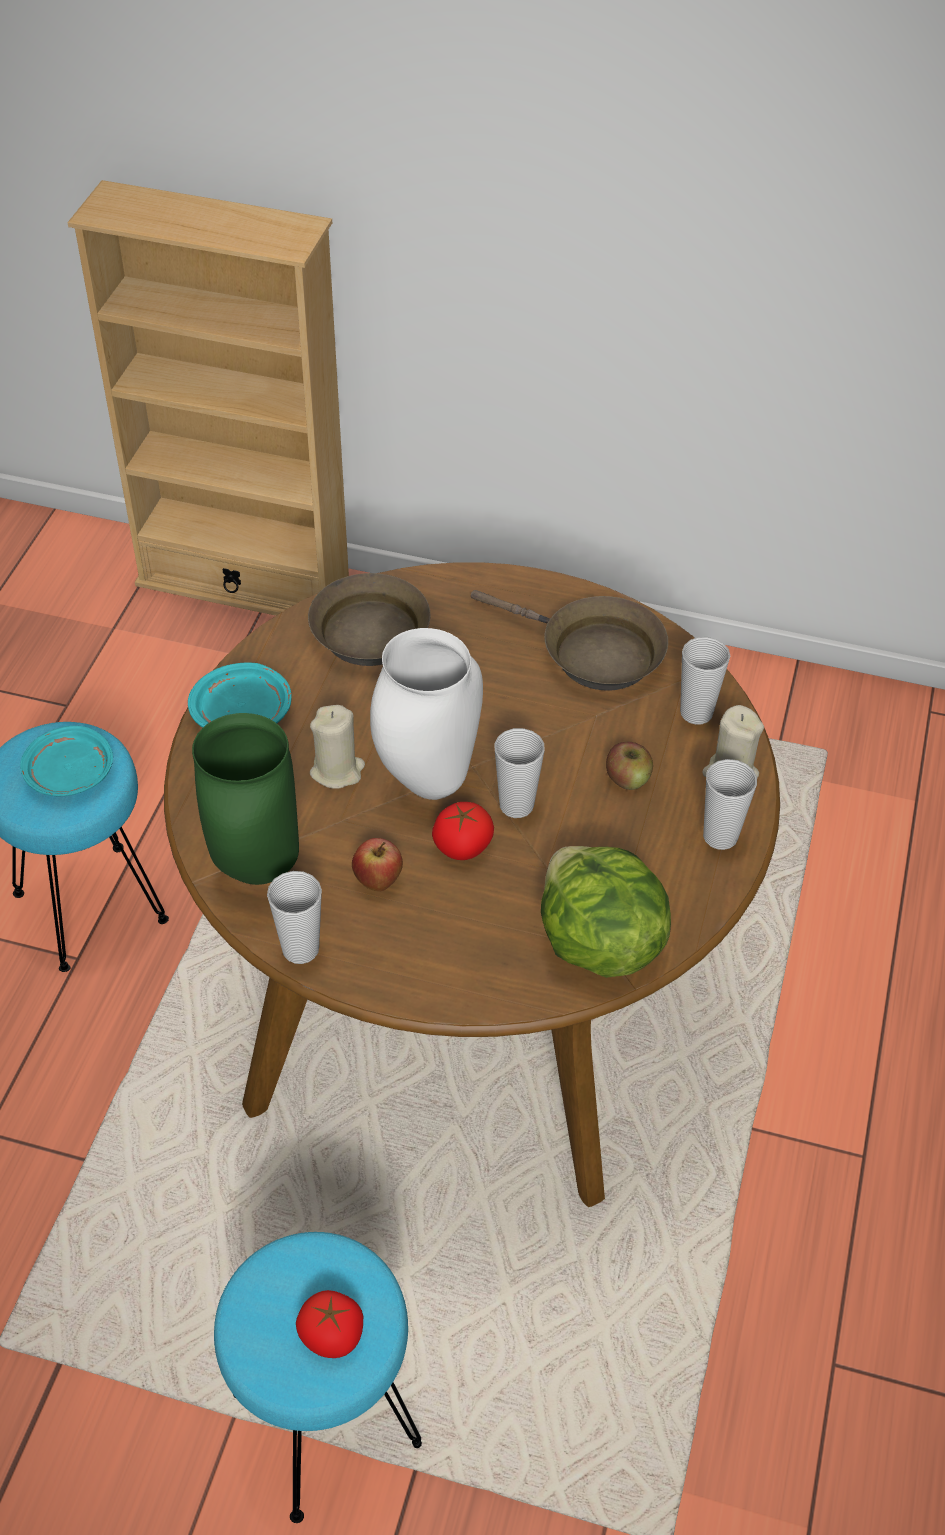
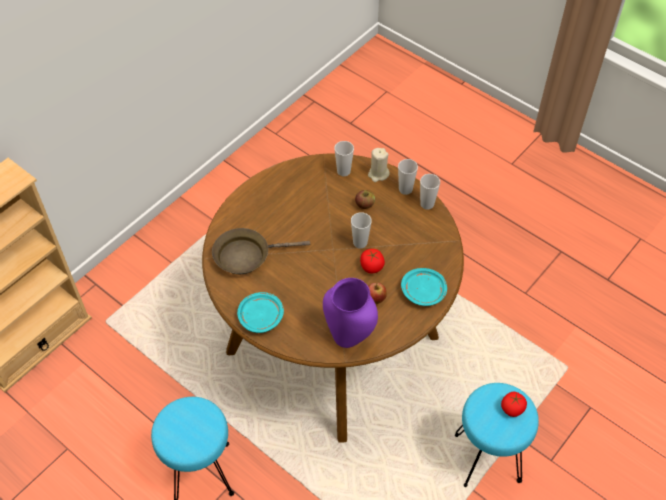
camera: 65 degrees left, 5 degrees up
(69, 774) = (193, 422): turquoise plate -> turquoise plate (424, 291)
(254, 868) = (348, 338): green vase -> purple vase
(300, 949) = (396, 335): cup -> cup (427, 204)
(337, 771) = (311, 294): beige candle -> none
(429, 784) = (335, 266): white vase -> none
(592, 653) = (295, 189): brown frying pan -> none
(597, 944) = (436, 243): lettuce -> none

